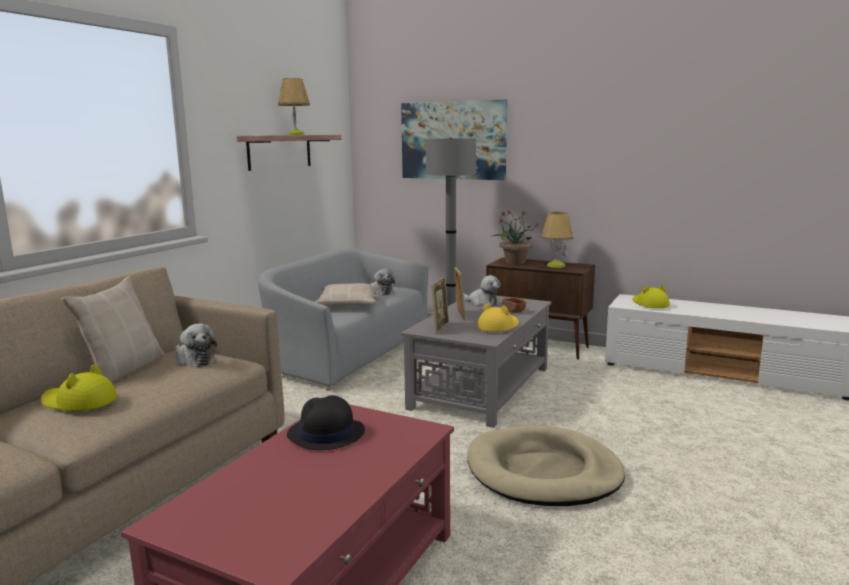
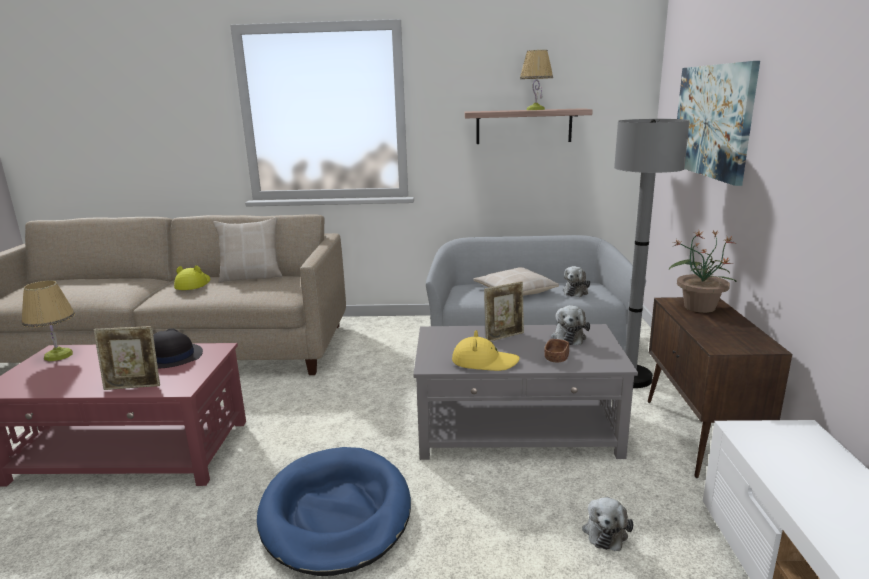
camera: 65 degrees right, 5 degrees up
(194, 361) = (276, 286): plush toy -> plush toy (605, 531)
(440, 328) = (448, 338): picture frame -> picture frame (133, 386)
(543, 472) = (336, 513): beige dog bed -> blue dog bed
(555, 265) = (726, 331): table lamp -> table lamp (58, 355)
(649, 304) = (792, 455): yellow hat -> none

